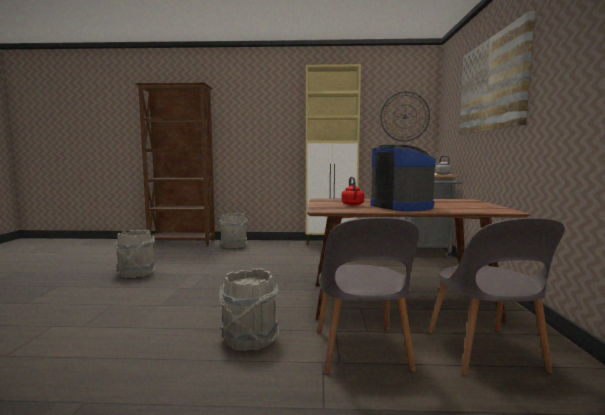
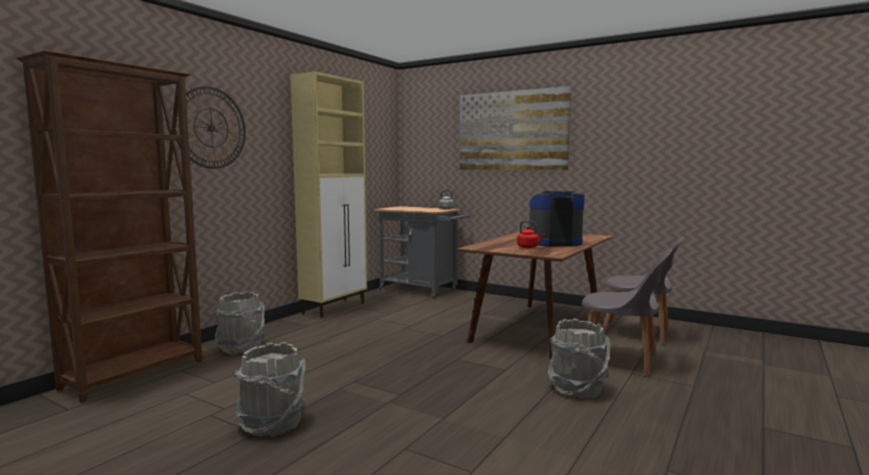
camera: 60 degrees left, 0 degrees up
(405, 116) = (377, 144): wall clock -> wall clock (211, 128)

